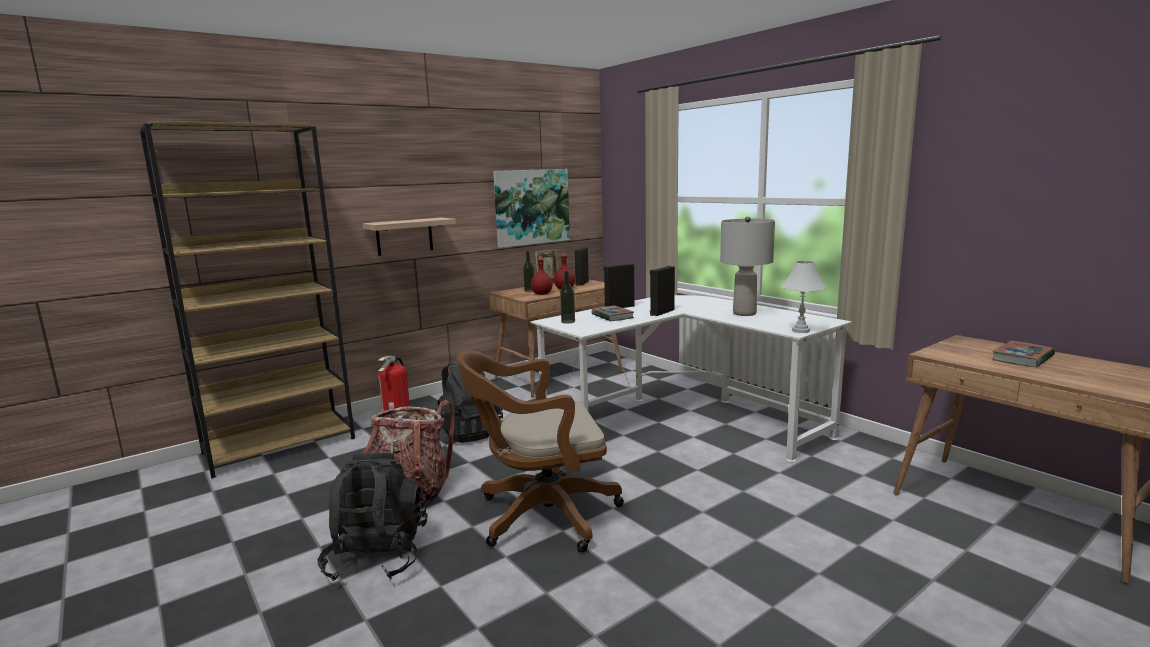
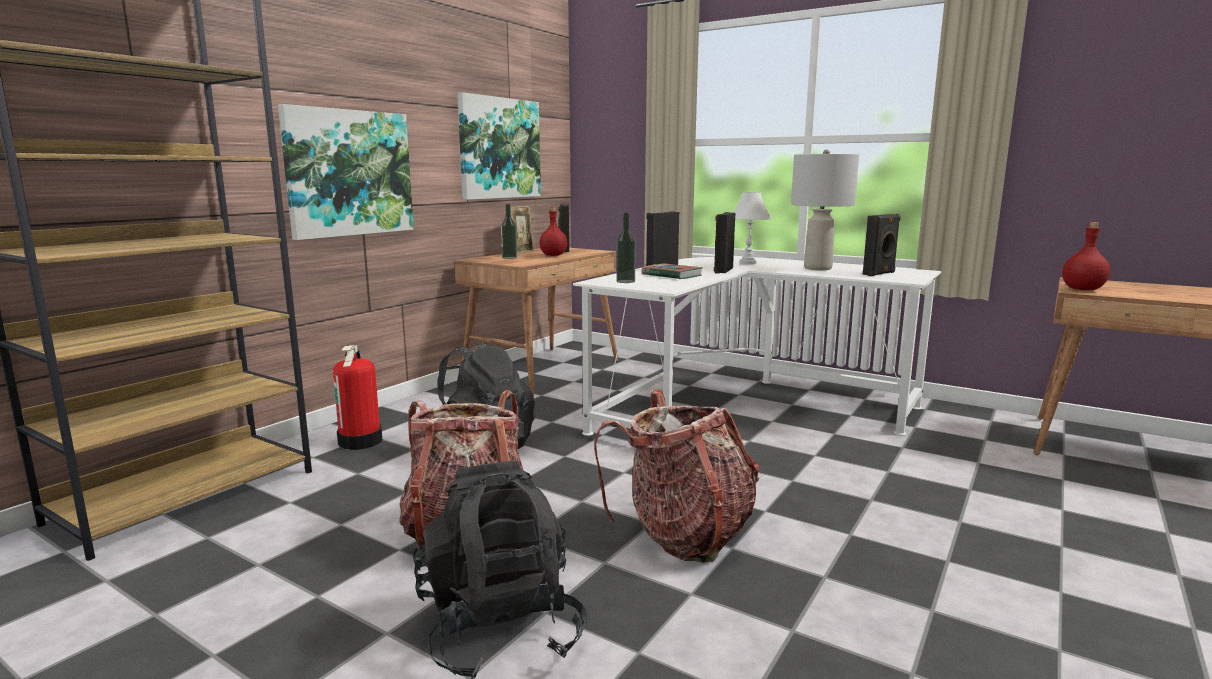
camera: 20 degrees left, 0 degrees up
(404, 236) = (349, 173): shelf -> picture
(540, 515) = (684, 534): brown office chair -> backpack
(542, 294) = (533, 260): red bottle -> red bottle (1083, 289)
(786, 322) = (879, 274): none -> black speaker
(801, 330) = (911, 279): white table lamp -> white table lamp (748, 263)
(1022, 358) = (1162, 290): book -> none

